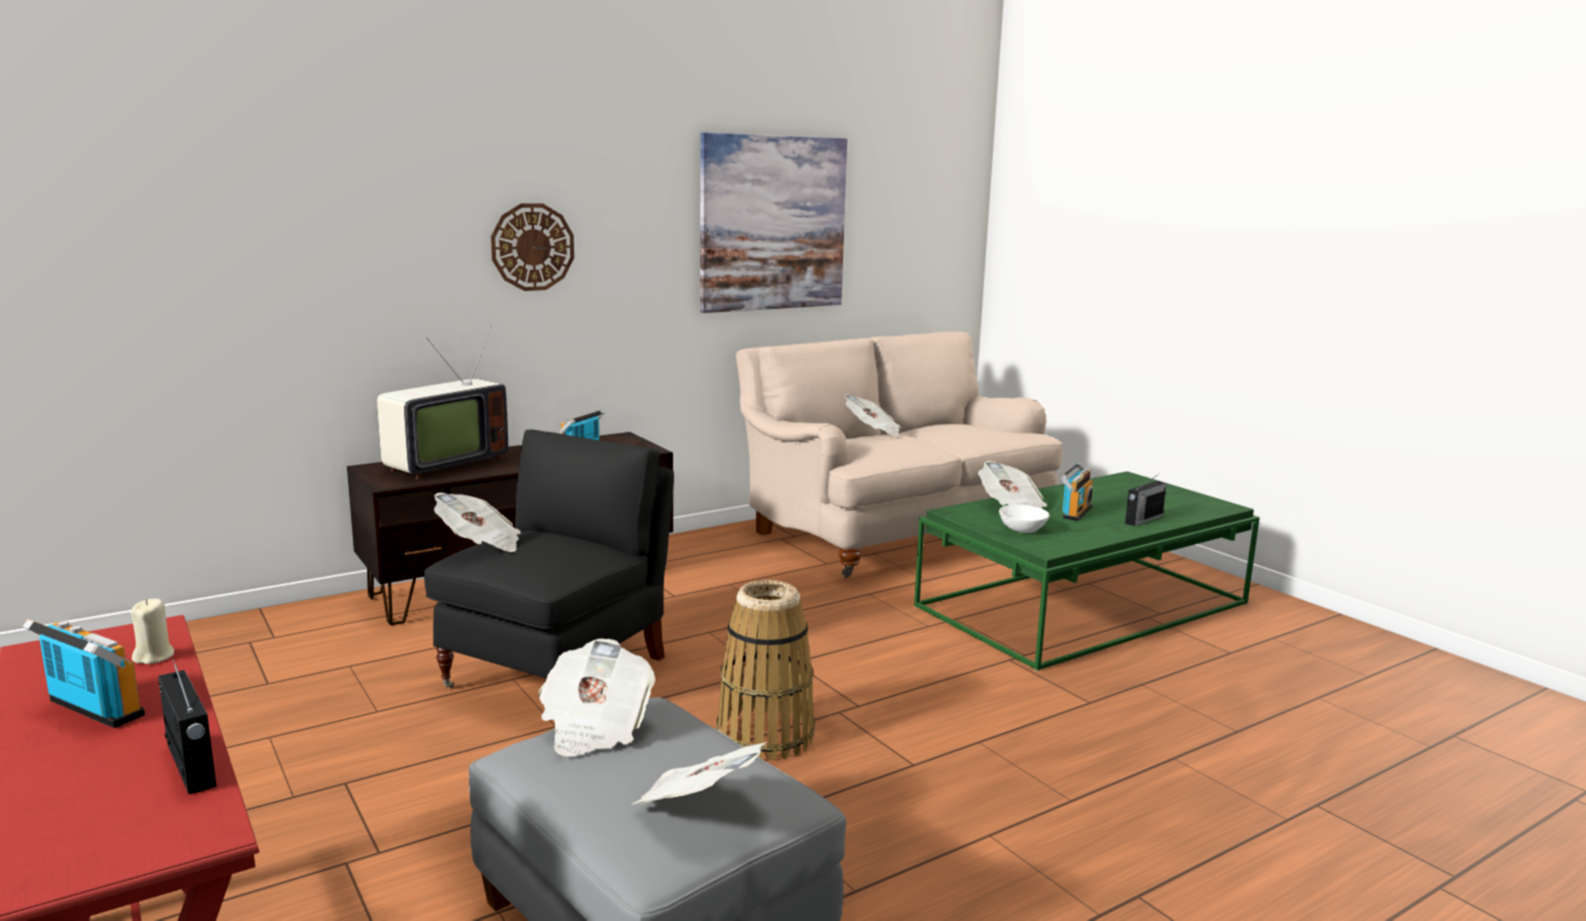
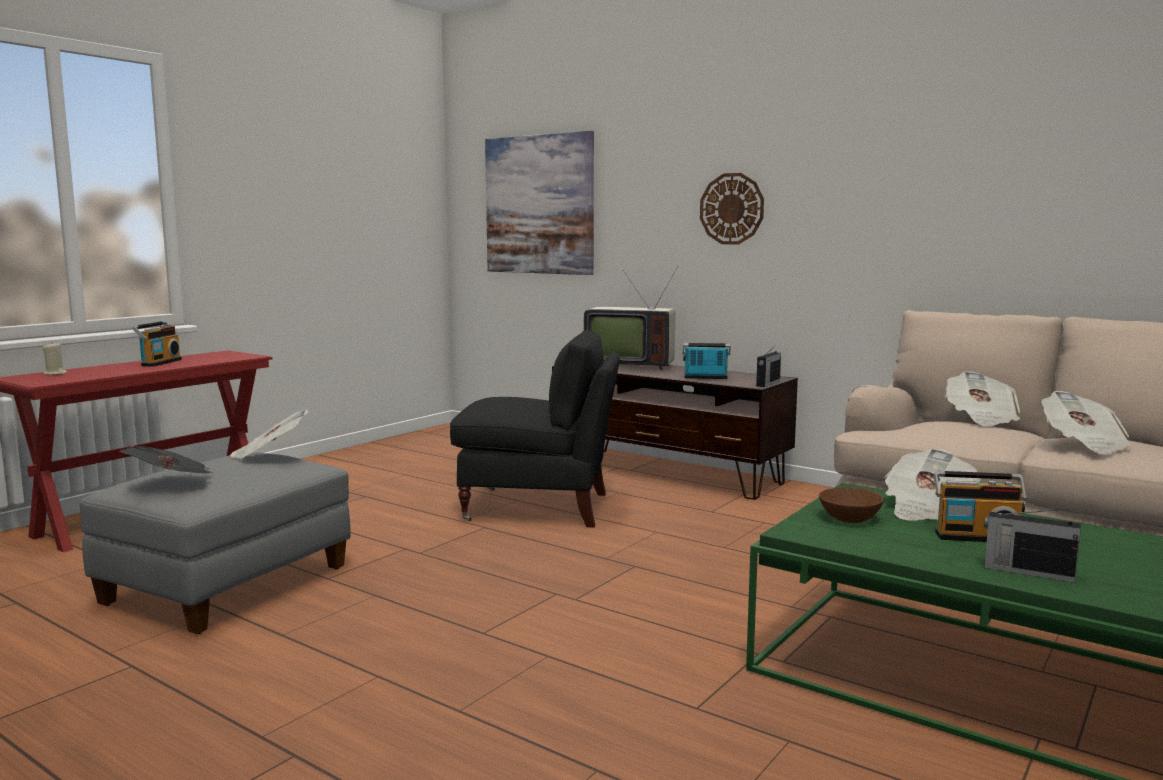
camera: 70 degrees right, 5 degrees down
(154, 657) = (217, 359): beige candle -> beige candle (55, 374)
(191, 766) = (102, 375): radio -> radio (767, 383)
(480, 544) = (502, 393): newspaper -> newspaper (1083, 444)
(765, 735) = (493, 575): basket -> none
(773, 223) = (982, 184): picture -> picture (539, 205)
(1022, 529) = (850, 518): white bowl -> brown bowl

